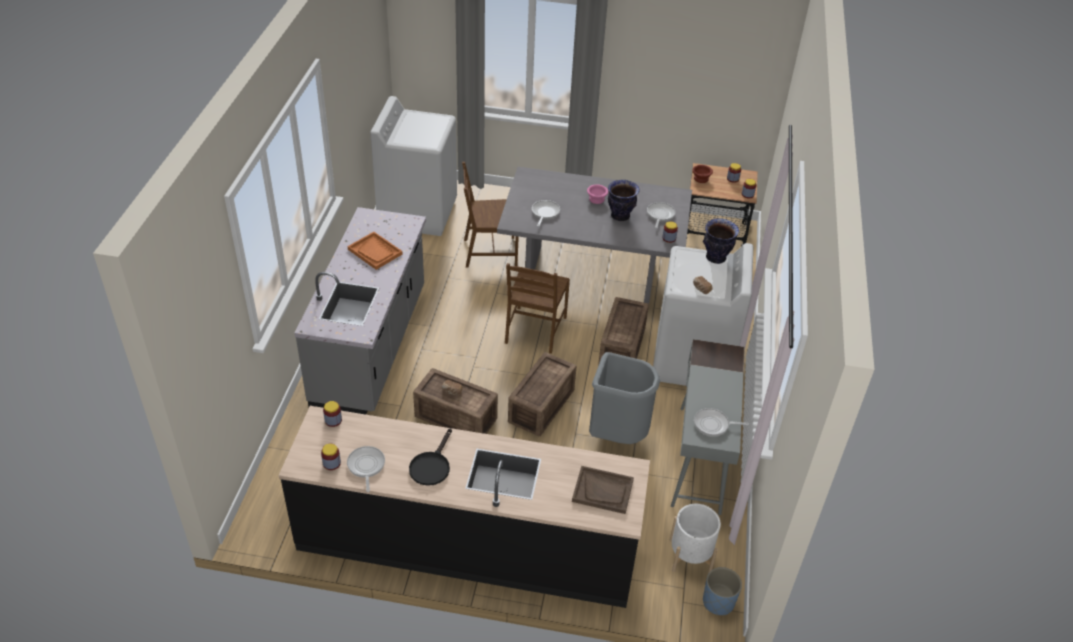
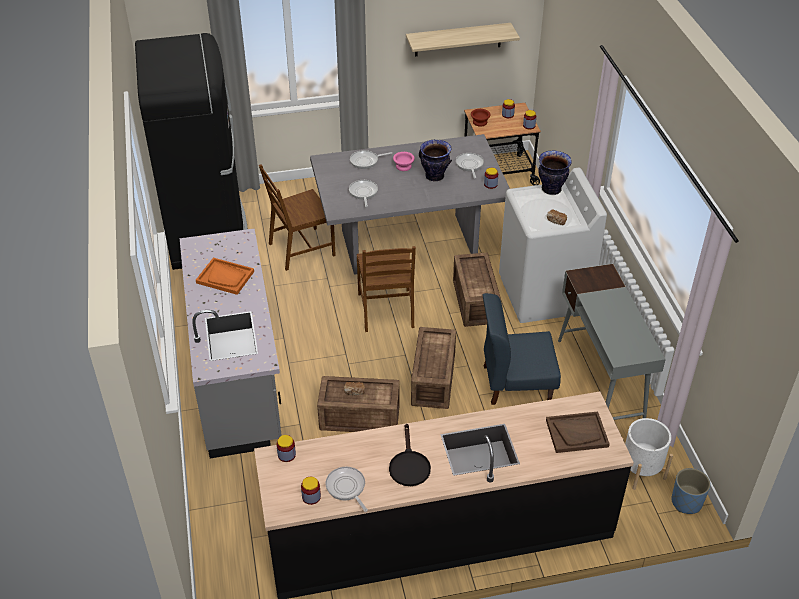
camera: 20 degrees left, 0 degrees up
(418, 212) = (207, 230): white washing machine -> black fridge
(617, 434) = (516, 383): grey trash can -> blue chair
(697, 92) = (458, 39): none -> shelf
(713, 425) = (629, 342): frying pan -> frying pan (366, 161)

